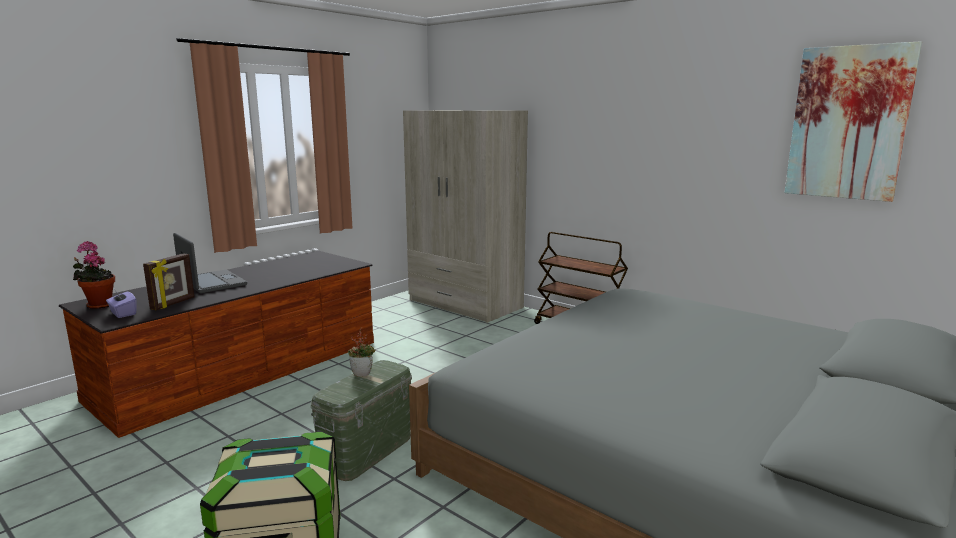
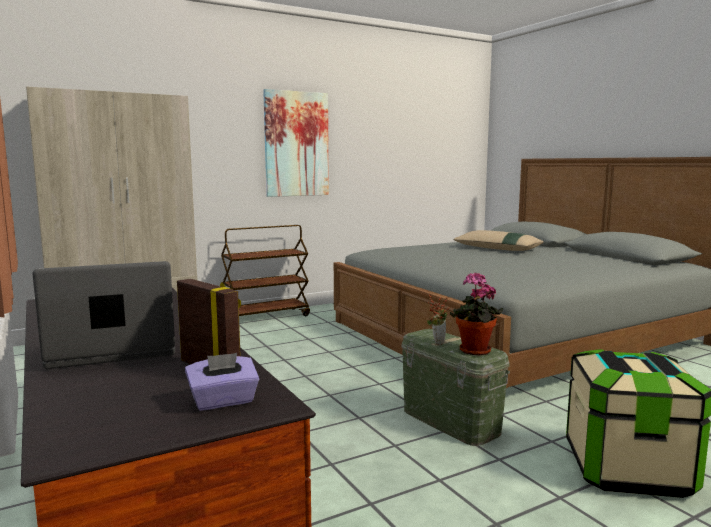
camera: 70 degrees left, 5 degrees down
(99, 305) = (120, 428): potted plant -> potted plant (474, 351)
(729, 343) = (497, 249): none -> beige pillow
(848, 123) = (419, 123): picture -> picture (296, 144)

